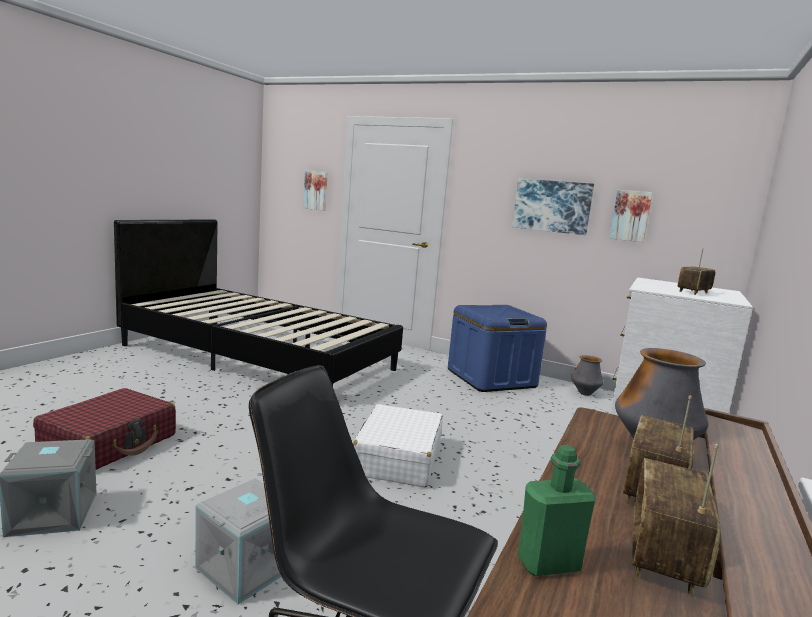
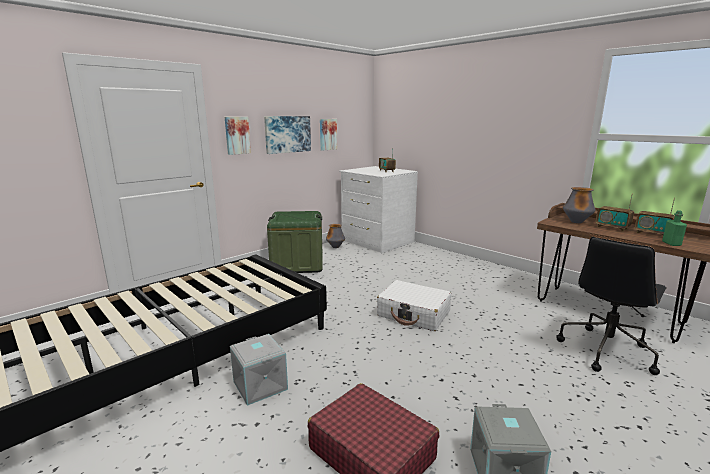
camera: 70 degrees left, 5 degrees up
(246, 566) = (538, 375): grey storage box -> grey storage box (259, 385)
(316, 190) = (31, 151): picture -> picture (237, 135)
(491, 378) = (297, 264): blue storage box -> green storage box

